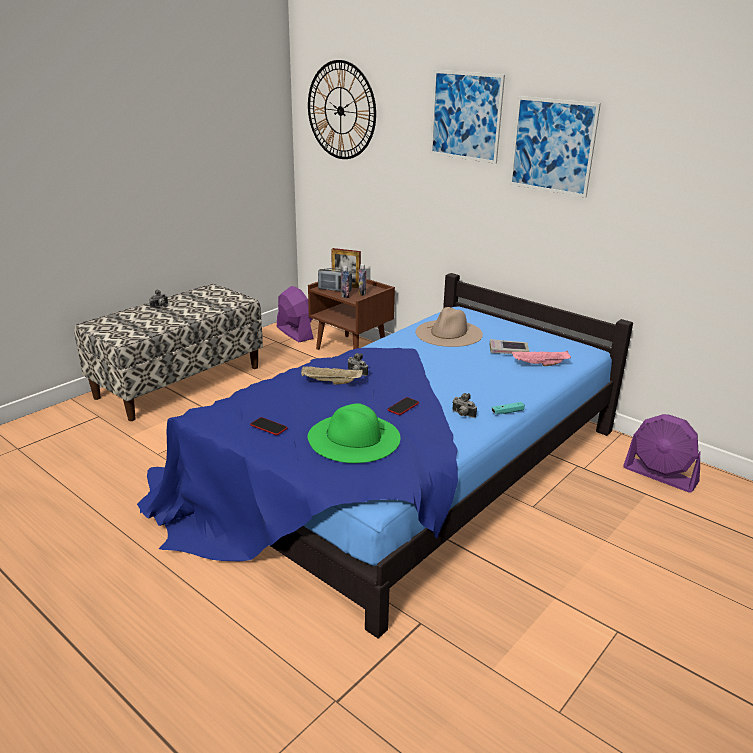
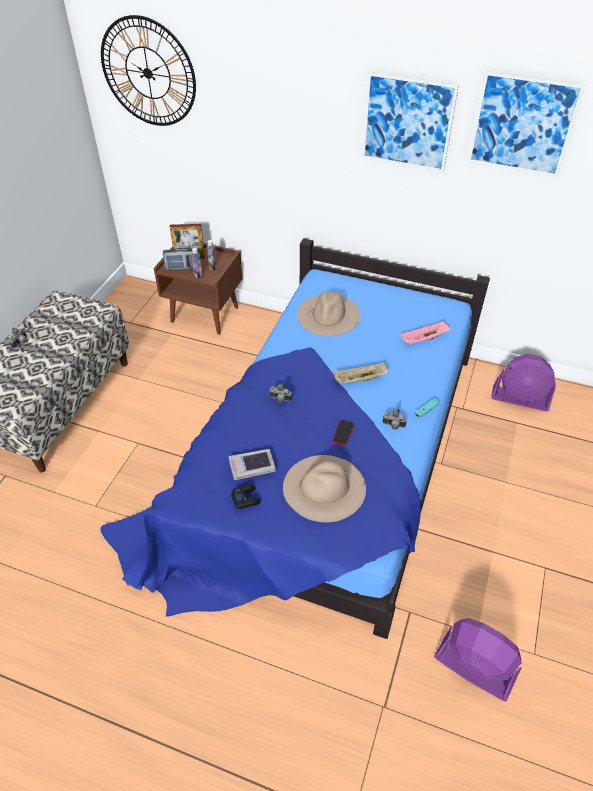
camera: 20 degrees left, 20 degrees up
(268, 427) = (246, 498): phone -> black game controller
(294, 333) = (137, 304): purple fan -> purple fan (473, 668)
(330, 382) = (265, 420): beige tray -> beige tray (359, 380)
(353, 437) = (324, 487): green hat -> beige hat
(465, 116) = (307, 88): picture -> picture (522, 125)
(508, 351) = (390, 327): book -> book (252, 467)

